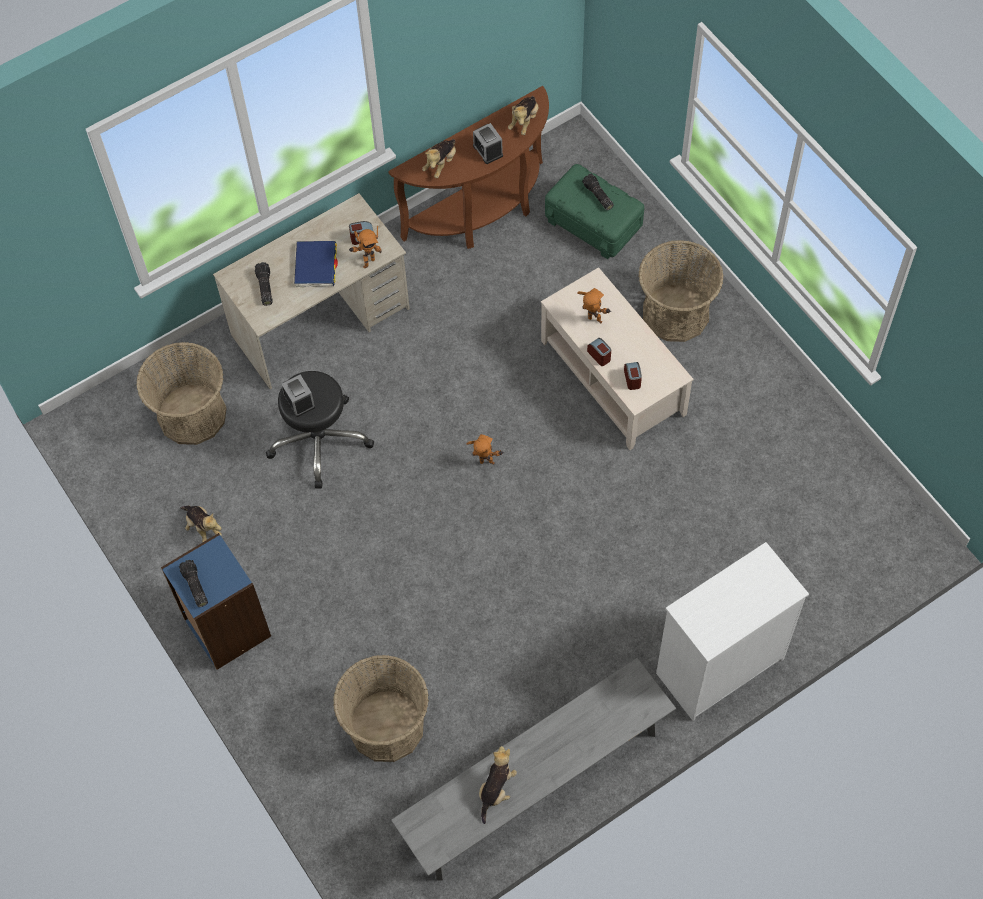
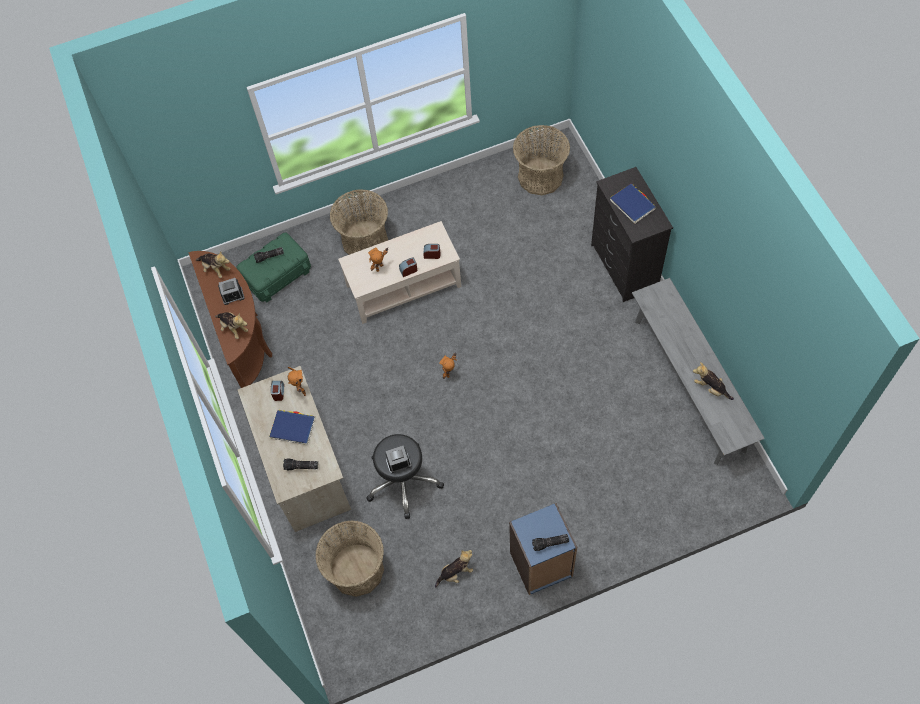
camera: 75 degrees left, 0 degrees up
(386, 726) = (634, 468): basket -> basket (540, 176)
(718, 666) = (624, 267): white dresser -> black dresser
(734, 598) = (632, 205): none -> blue book

